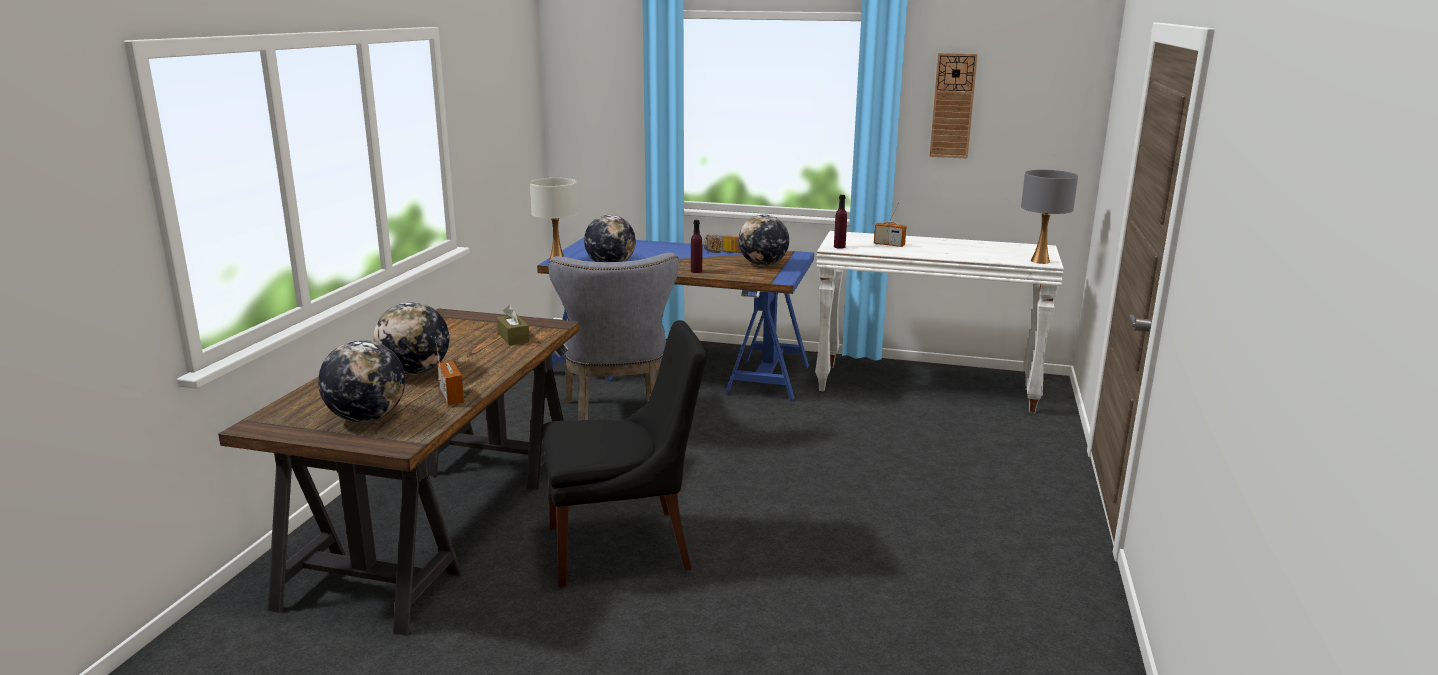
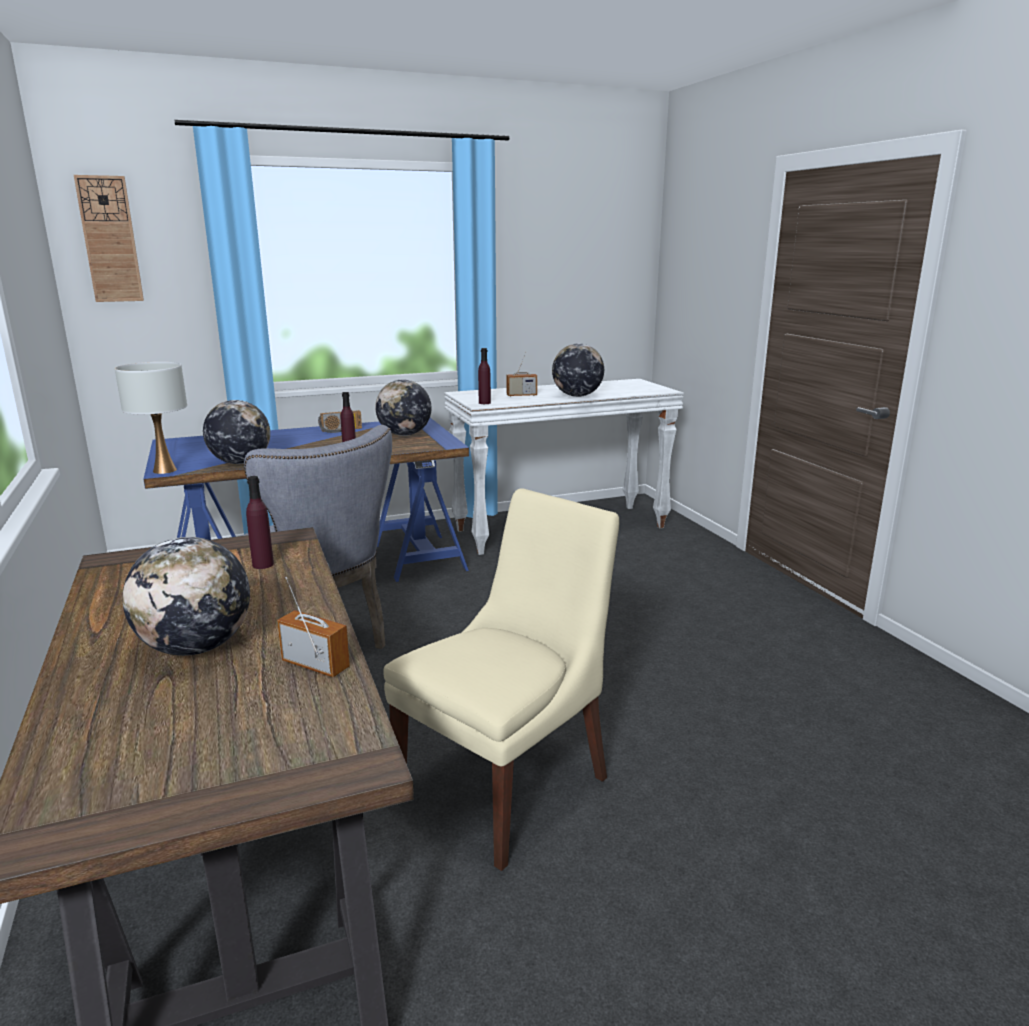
camera: 35 degrees left, 0 degrees up
(366, 418) = (233, 743): globe -> globe (577, 396)
(513, 337) = (263, 564): brown tissue box -> purple bottle
(624, 547) = (507, 784): black chair -> beige chair
(953, 106) = (537, 257): wall clock -> wall clock (110, 240)
(1039, 261) = (658, 390): grey table lamp -> none

